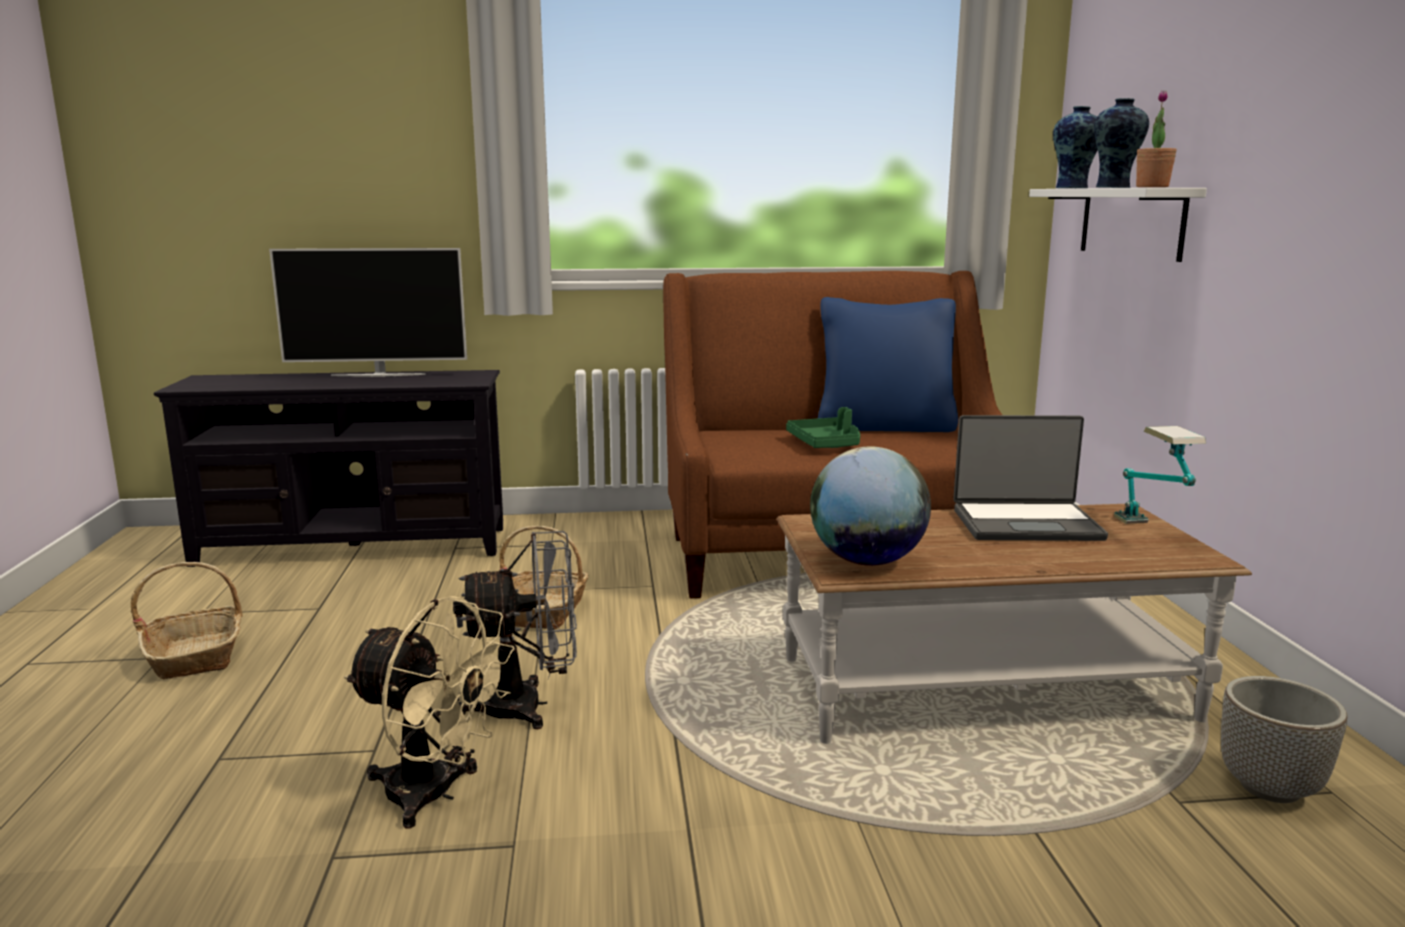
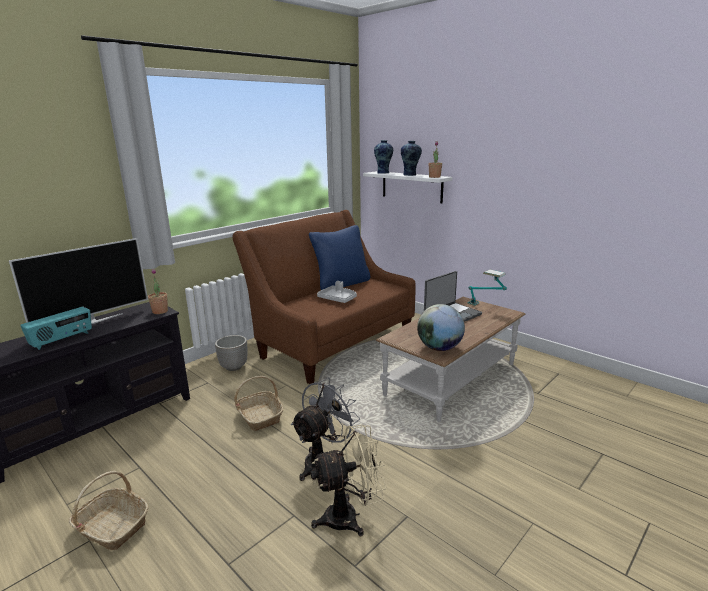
camera: 40 degrees left, 5 degrees up
(308, 383) = (62, 340): none -> radio
(469, 380) = (160, 311): none -> potted plant
(826, 444) = (338, 299): green tray -> grey tray
(1270, 789) = (548, 379): planter -> planter (234, 367)

